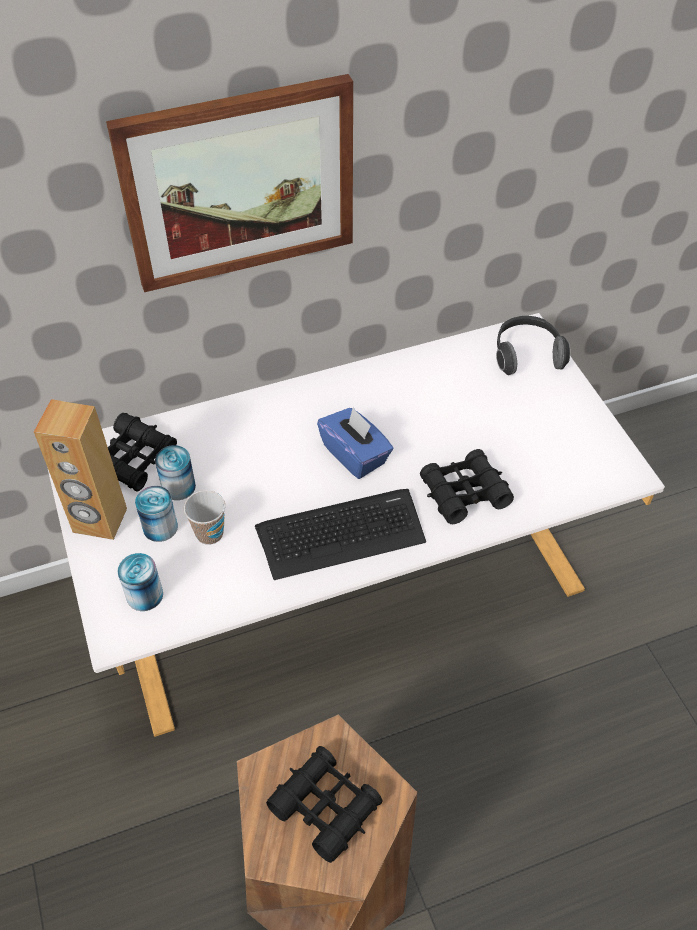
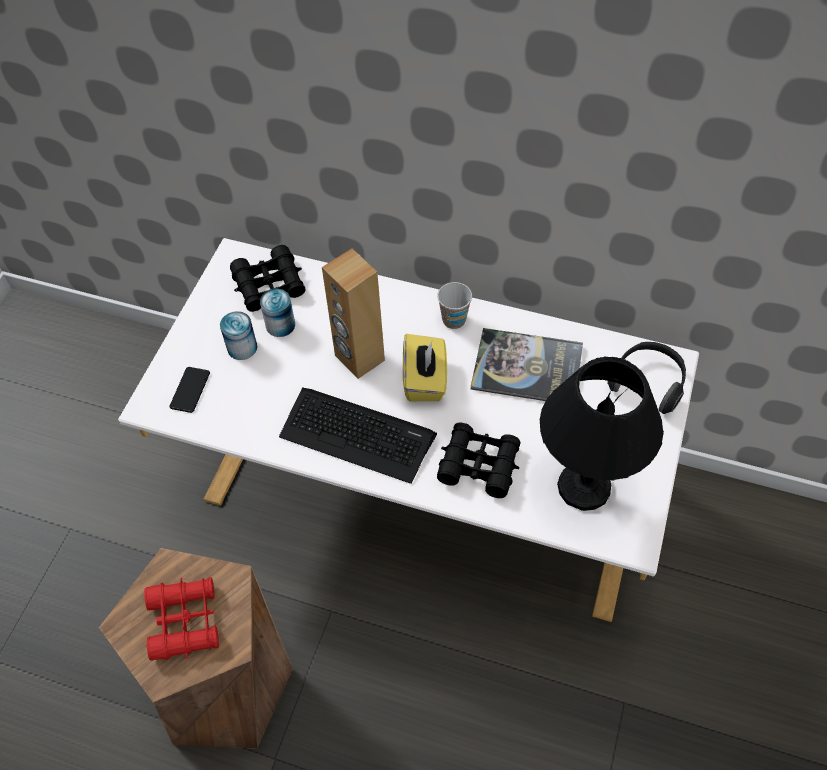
camera: 40 degrees right, 5 degrees up
(99, 521) = (209, 317): brown speaker -> brown speaker (359, 358)
(144, 595) = (190, 390): can -> phone
(209, 533) = (269, 374): cup -> cup (454, 320)
(239, 184) = (408, 104): picture -> none
(325, 806) = (185, 622): black binoculars -> red binoculars
(355, 455) = (425, 380): blue tissue box -> yellow tissue box
(427, 396) = (527, 367): none -> book
(557, 460) = (583, 488): none -> black table lamp

